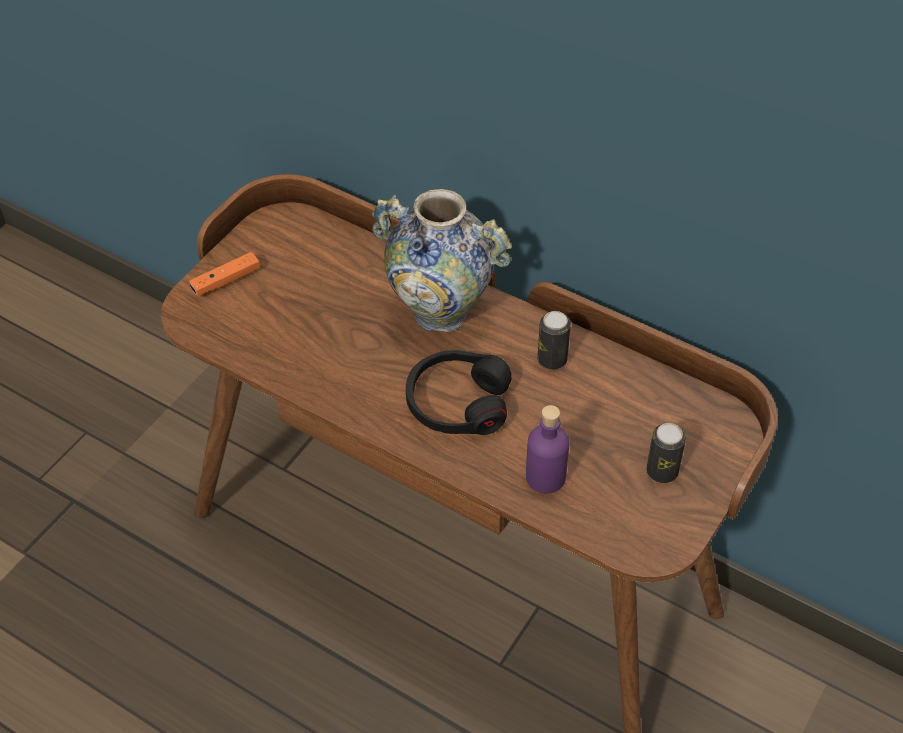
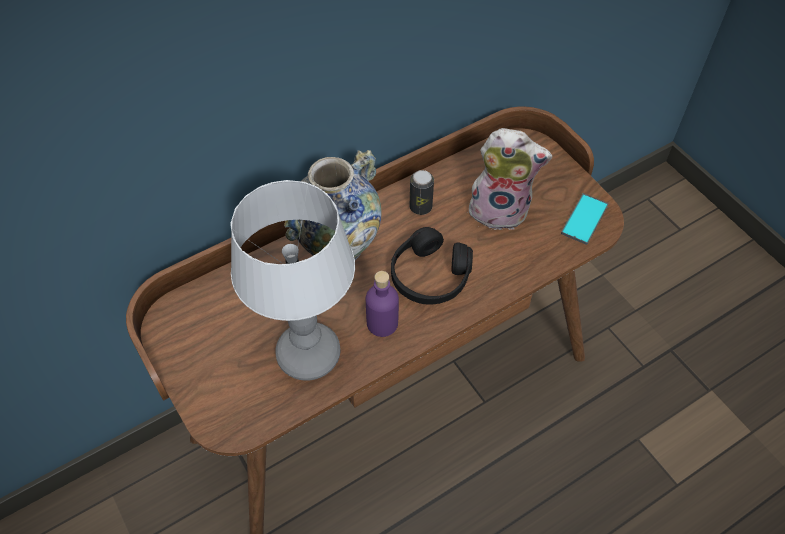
camera: 65 degrees left, 5 degrees up
(226, 281) = (208, 385): orange game controller -> none
(300, 339) = (308, 353): none -> table lamp
(545, 477) = (520, 252): purple bottle -> purple bottle (382, 323)
(599, 436) = (500, 210): none -> plush toy
(643, 528) = (584, 219): none -> phone
(662, 471) = (544, 190): can -> none

